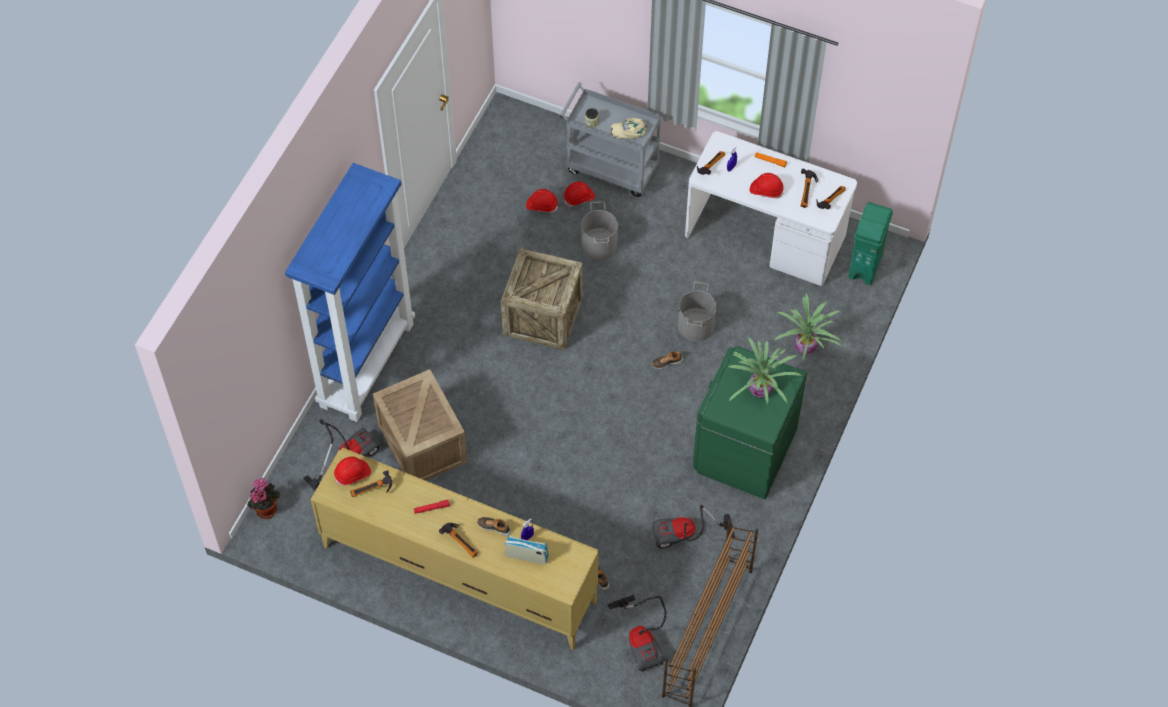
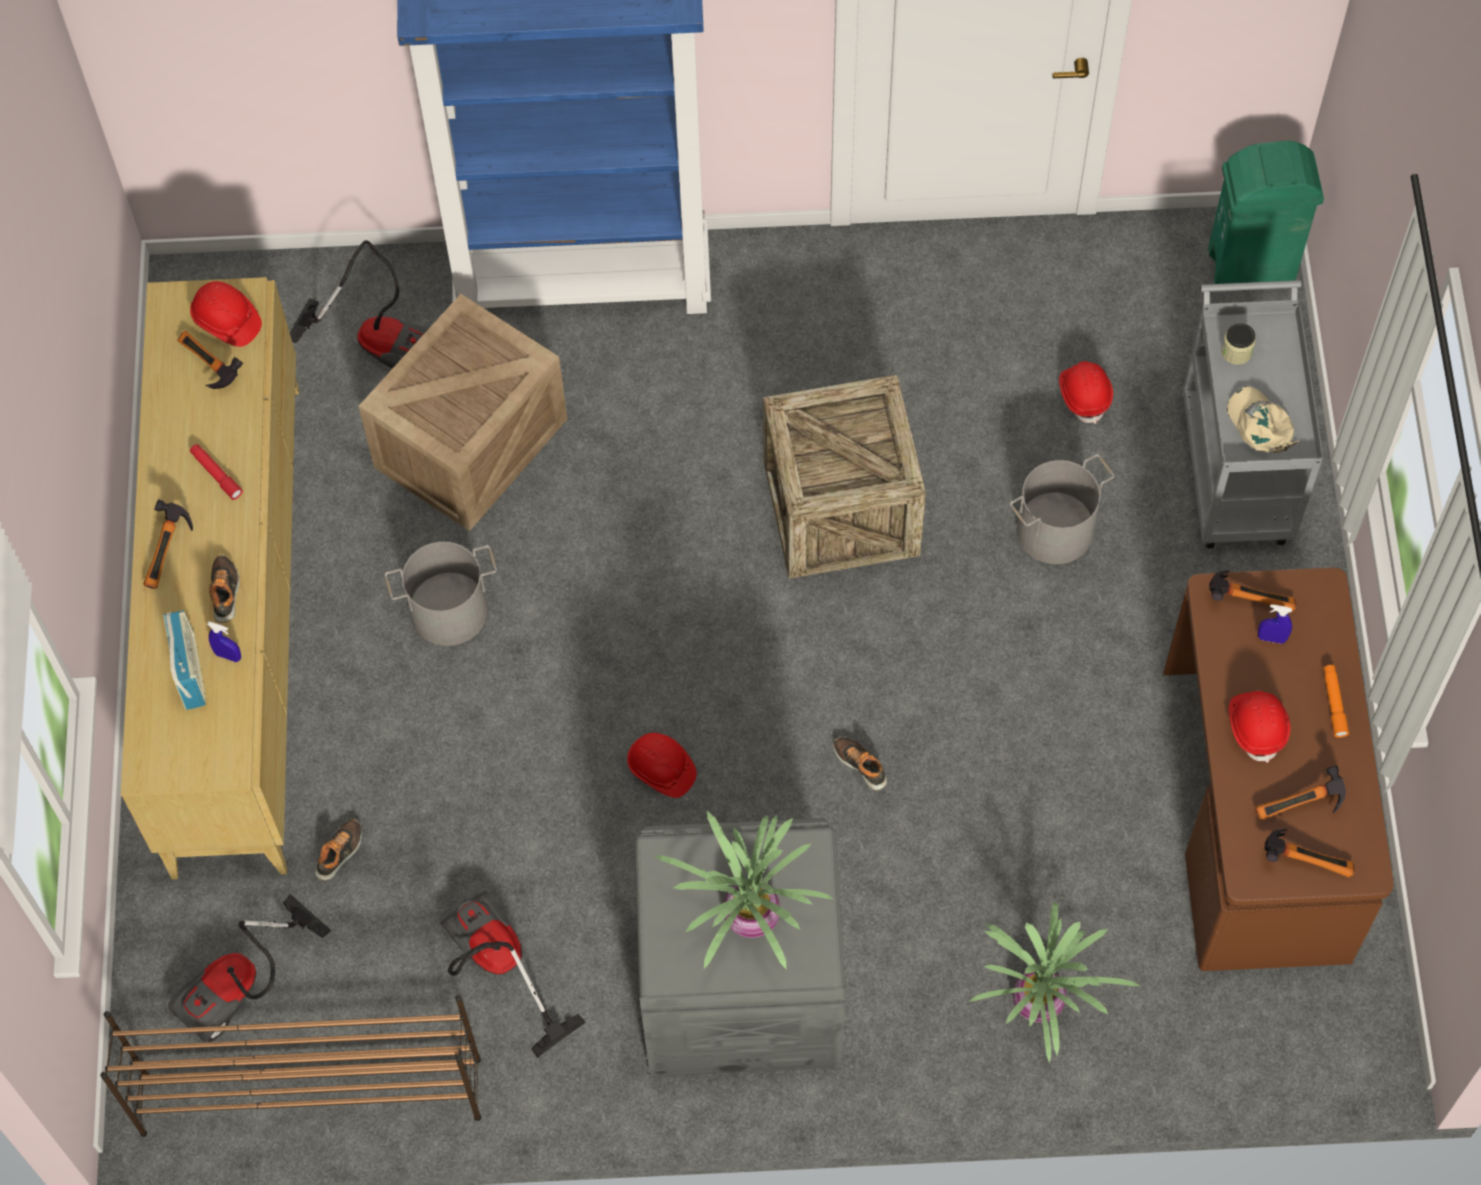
camera: 65 degrees right, 5 degrees up
(266, 508) = (225, 274): potted plant -> none
(579, 198) = (1140, 448): red hard hat -> red hard hat (661, 769)
(696, 326) = (973, 780): grey bucket -> grey bucket (449, 612)
(743, 450) = (739, 987): green washing machine -> grey washing machine
(766, 236) = (1257, 816): white desk -> brown desk
(865, 266) = (1302, 1035): green trash can -> green trash can (1252, 266)

